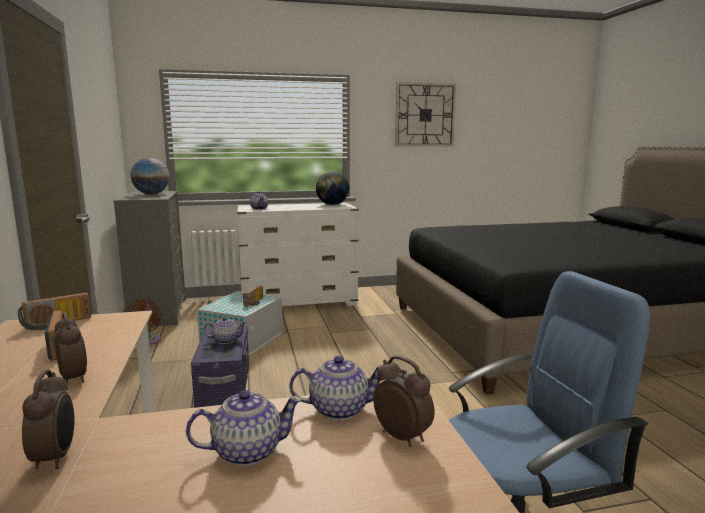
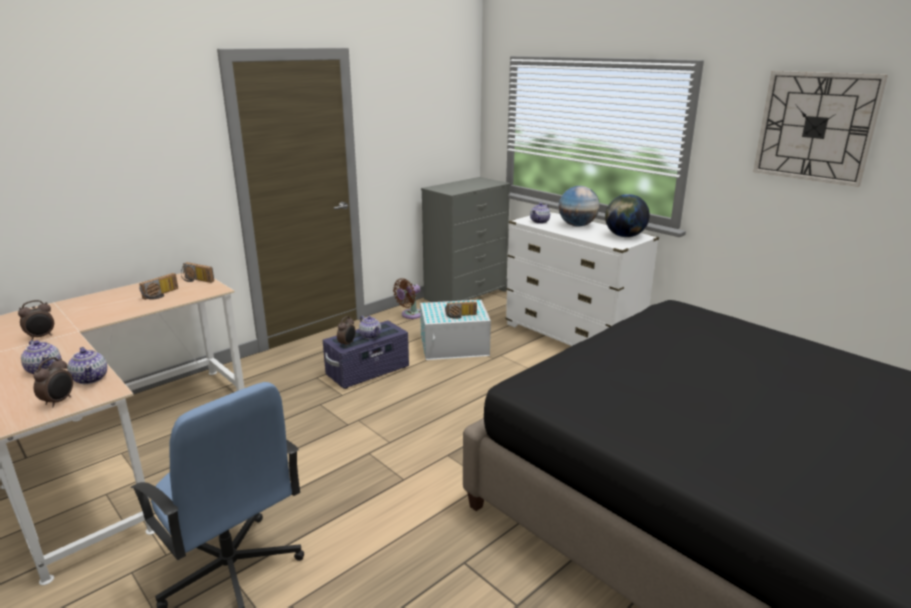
camera: 60 degrees right, 10 degrees up
(75, 378) = (121, 311): alarm clock -> alarm clock (347, 344)
(151, 194) = (471, 184): globe -> globe (577, 225)

